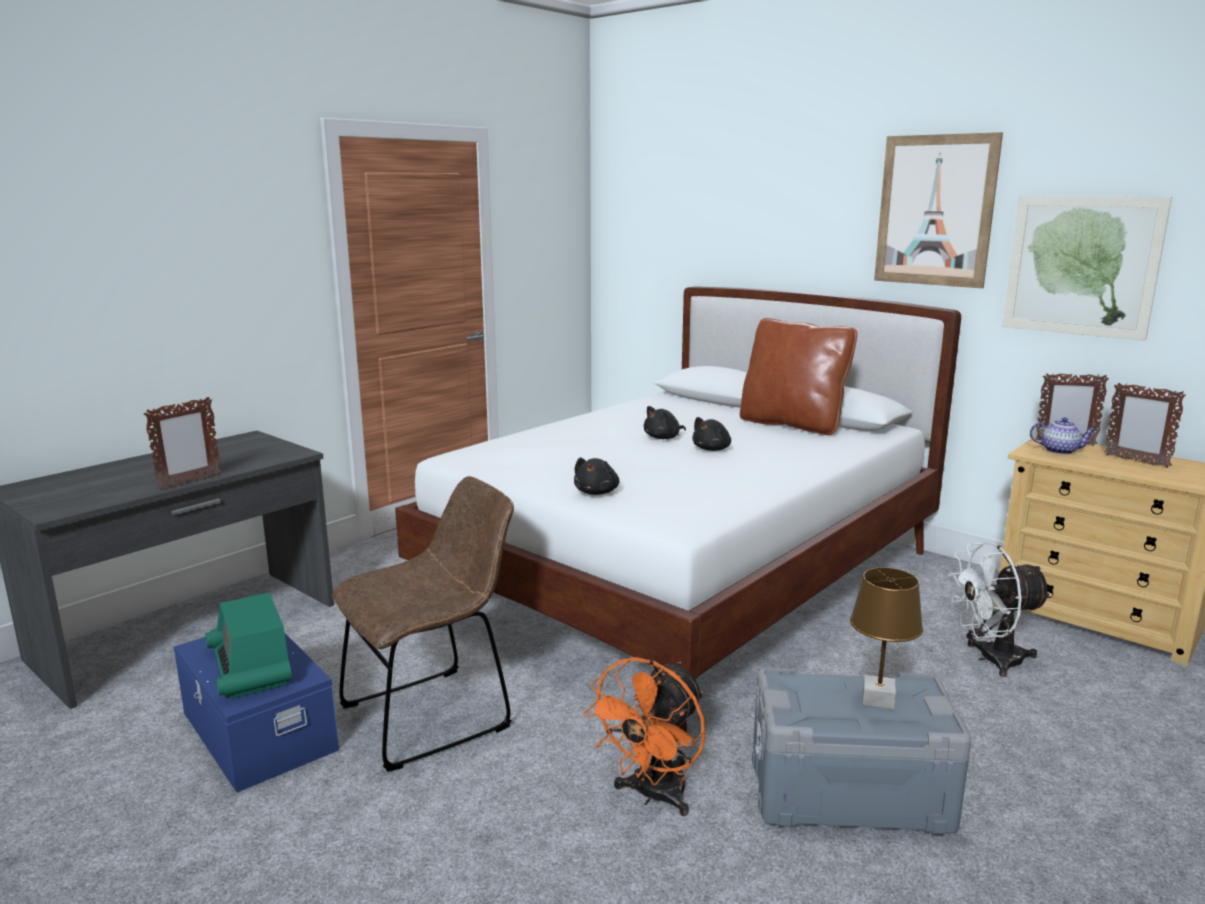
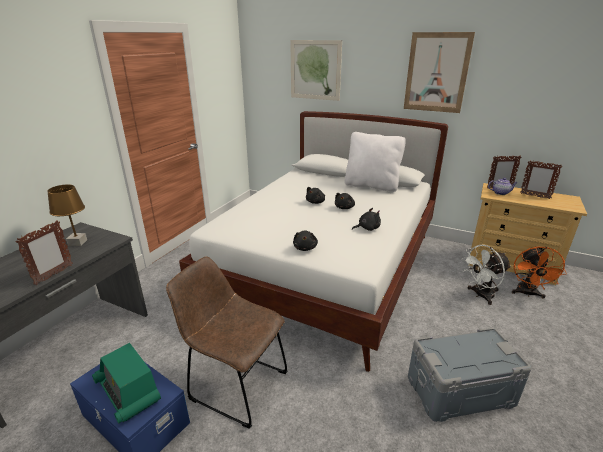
camera: 15 degrees left, 10 degrees up
(434, 714) = (235, 384): brown chair -> brown chair turned 105 degrees counterclockwise
(653, 796) = (371, 415): orange fan -> orange fan (527, 294)
(732, 478) = (367, 228): none -> black plush toy
(792, 424) = (371, 186): brown pillow -> white pillow
(877, 699) = (477, 349): brown table lamp -> brown table lamp (77, 243)
(1081, 266) = (510, 102): picture -> picture (315, 70)

